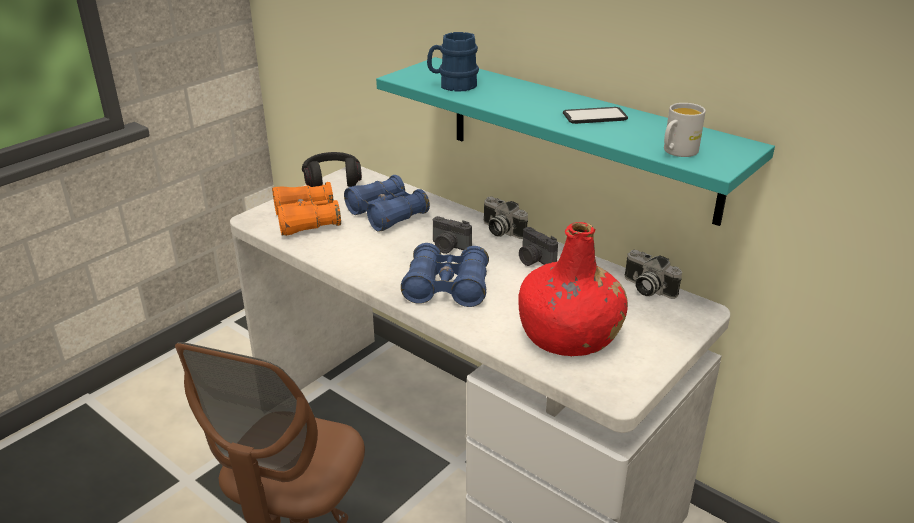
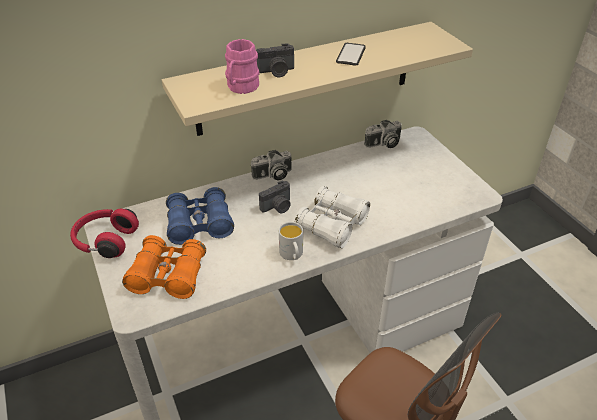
camera: 65 degrees left, 10 degrees up
(332, 180) = (105, 241): black headphones -> red headphones
(447, 287) = (332, 225): blue binoculars -> white binoculars
(453, 85) = (241, 88): blue mug -> pink mug
(534, 260) = (323, 174): camera -> camera (277, 72)
(569, 335) = (417, 191): red bottle -> none
(579, 137) = (306, 78): turquoise shelf -> beige shelf
(677, 152) = (425, 48): white mug -> white mug (292, 255)

